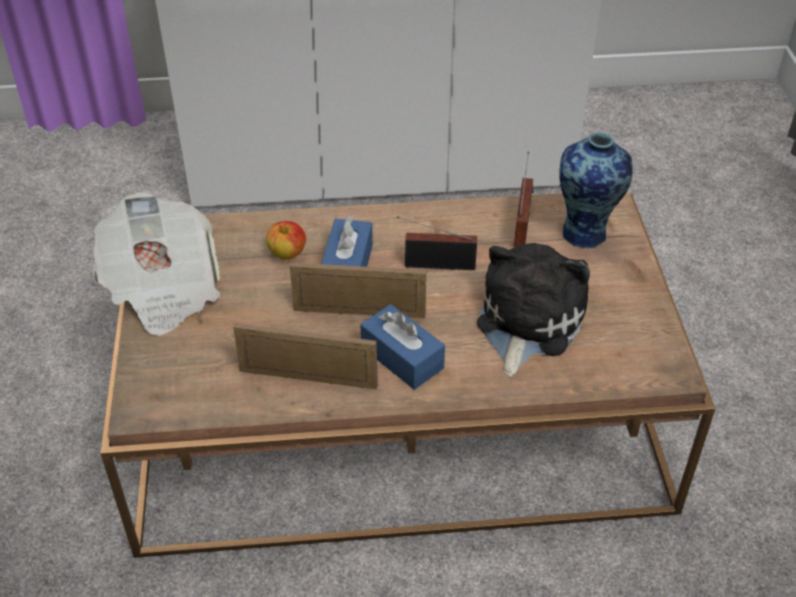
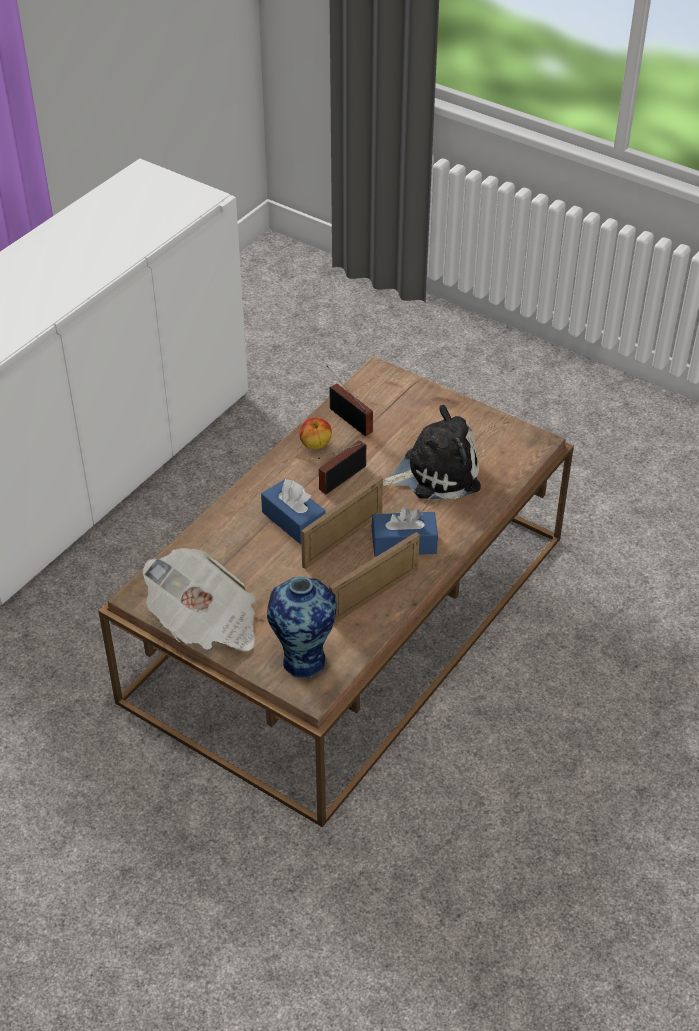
camera: 50 degrees left, 0 degrees up
(287, 254) = (245, 542): apple -> apple (315, 444)
(526, 322) = (436, 472): plush toy -> plush toy turned 105 degrees clockwise
(586, 232) = (390, 398): vase -> vase (304, 659)

